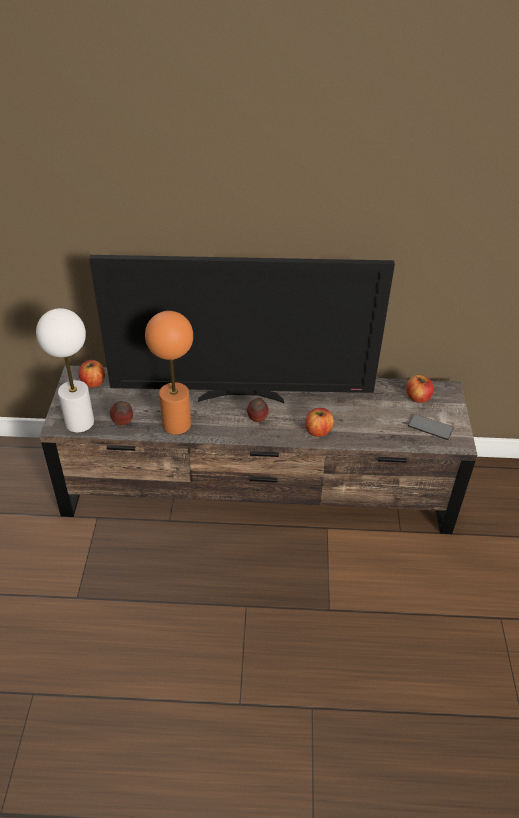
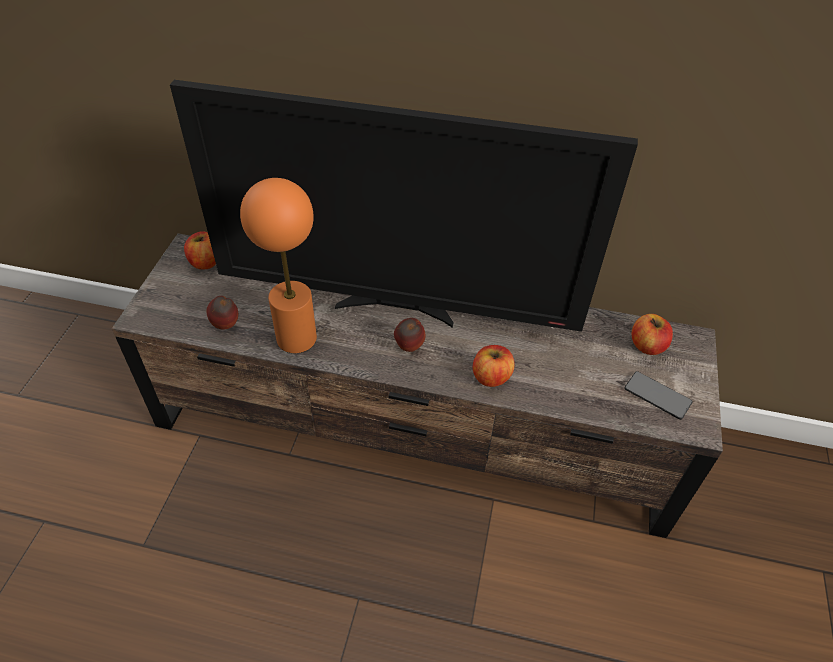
camera: 10 degrees right, 5 degrees up
(79, 422) = (168, 316): white table lamp -> none

